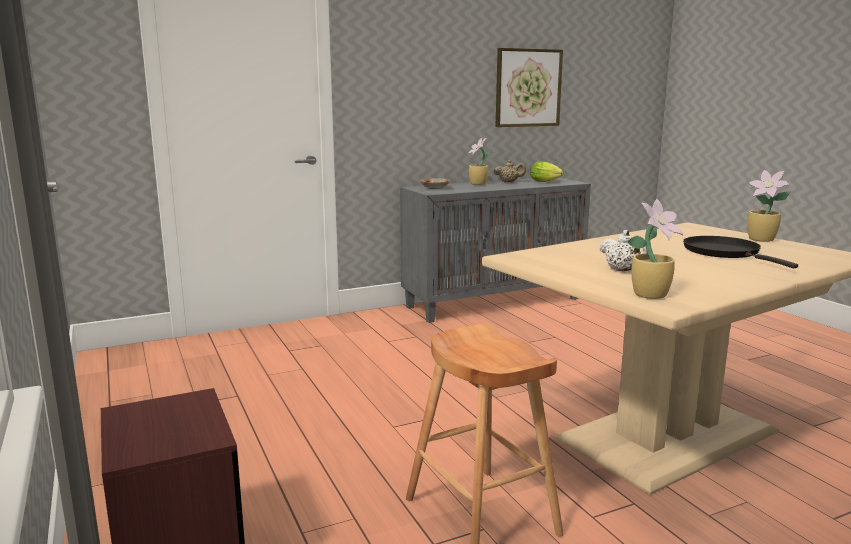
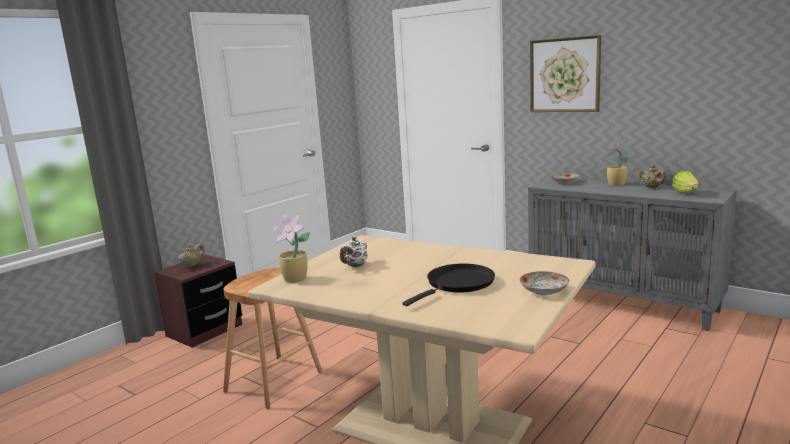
camera: 65 degrees right, 0 degrees up
(153, 425) = (193, 265): none -> beige teapot
(528, 88) = (703, 89): picture -> picture (565, 75)
(762, 240) = (544, 291): potted plant -> plate

